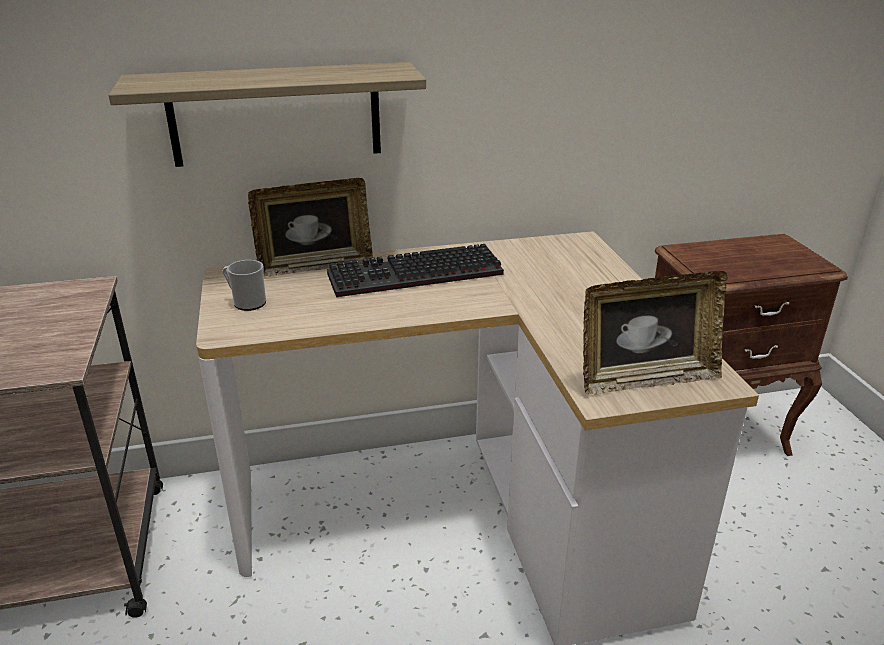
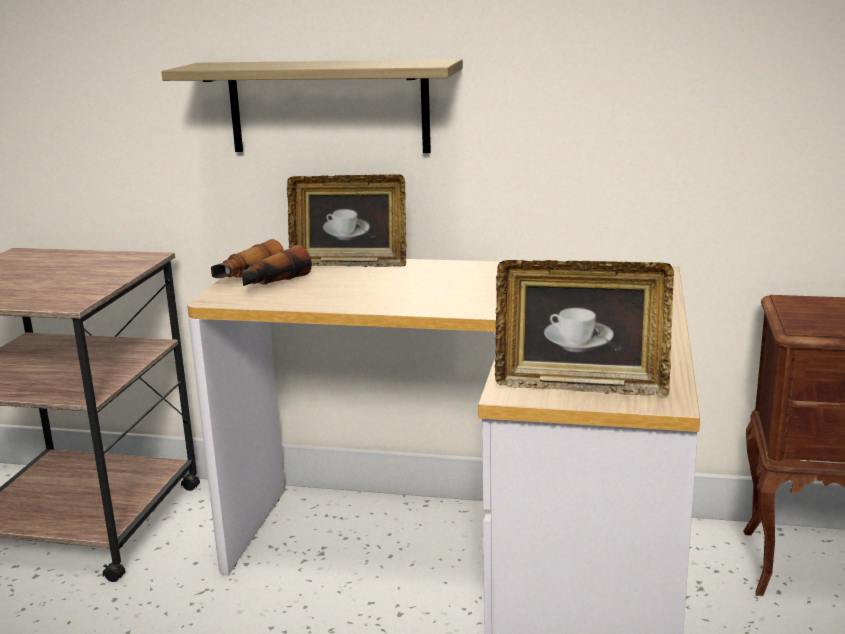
camera: 25 degrees right, 10 degrees down
(246, 302) = (259, 281): mug -> binoculars
(413, 276) = (434, 281): keyboard -> none

